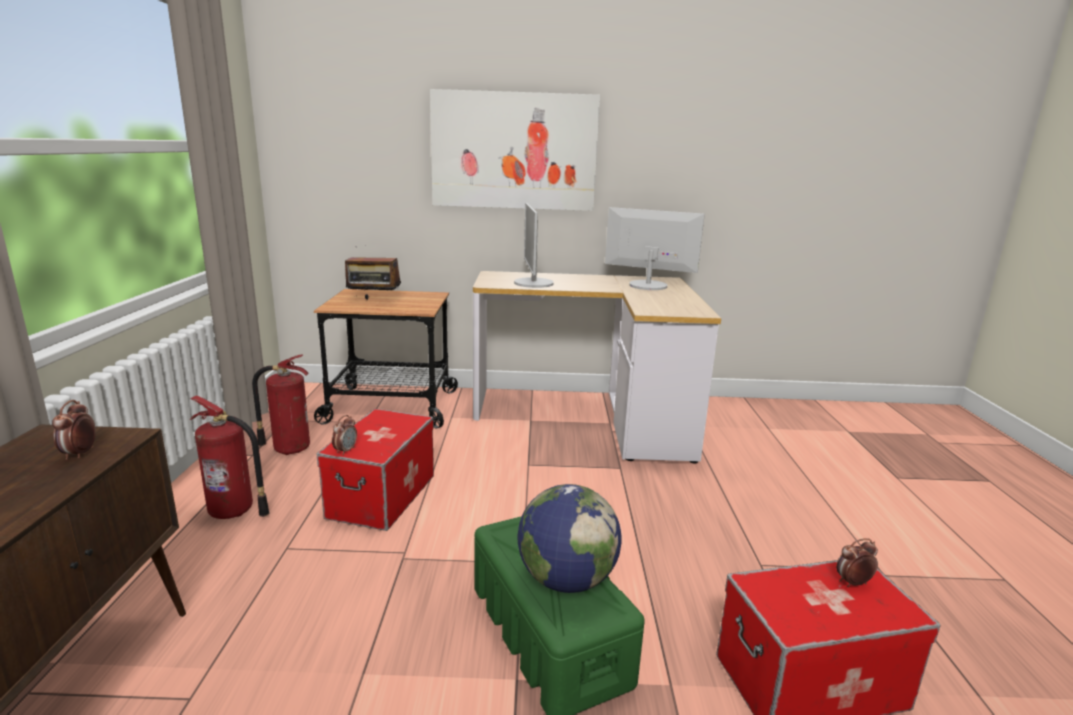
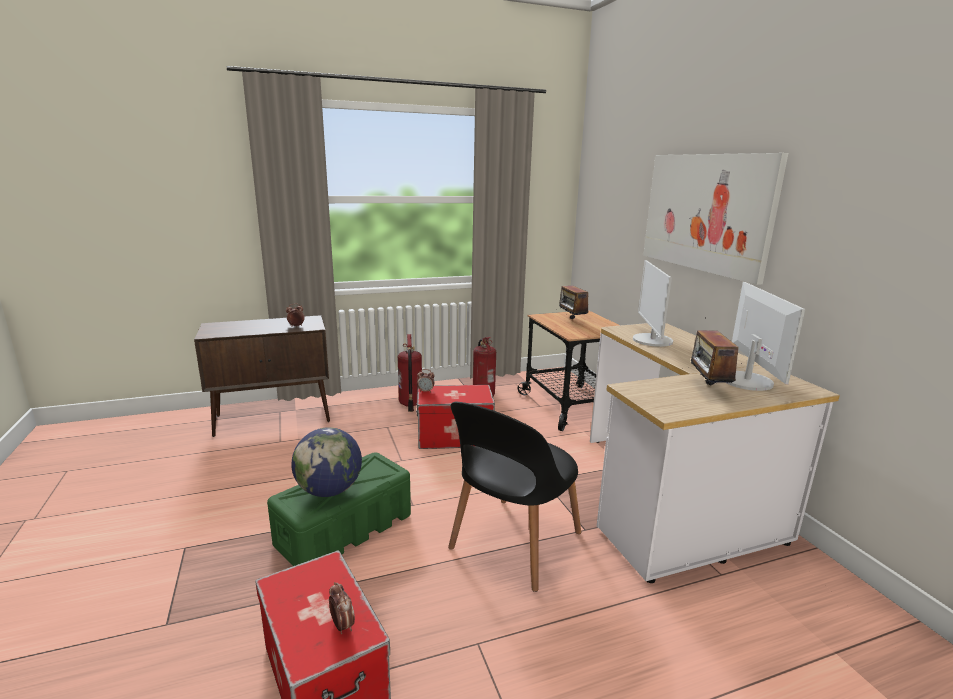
camera: 70 degrees right, 0 degrees up
(533, 283) = (652, 340): monitor -> monitor turned 60 degrees counterclockwise
(627, 510) = (513, 544): none -> black chair
(659, 296) = (707, 389): none -> radio

